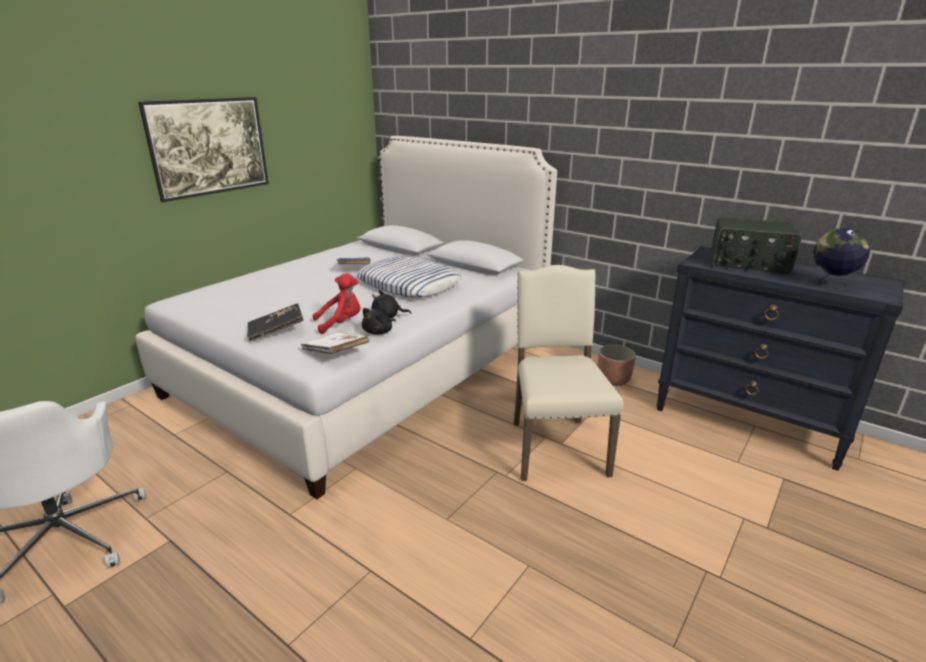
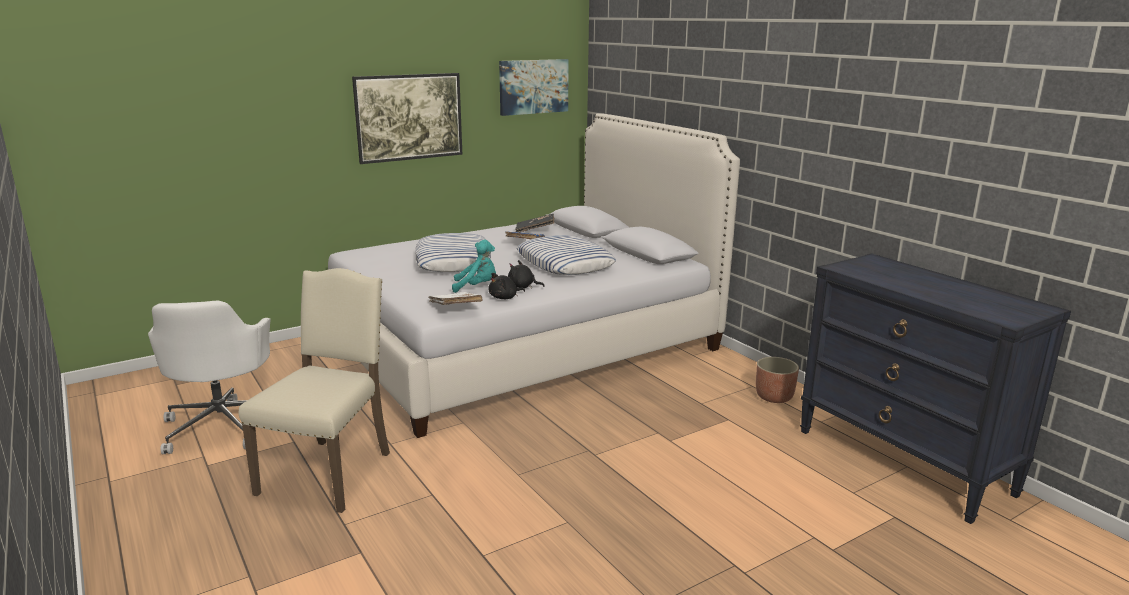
camera: 20 degrees right, 5 degrees down
(276, 331) = (419, 285): black book -> black book (535, 230)
(295, 296) = (453, 261): none -> pillow
(327, 111) = (533, 86): none -> picture
(341, 323) = (477, 287): red plush toy -> turquoise plush toy
(555, 446) = (662, 441): beige chair -> beige chair (329, 472)
(748, 264) = (898, 275): radio -> none
(830, 286) = (962, 304): globe -> none

